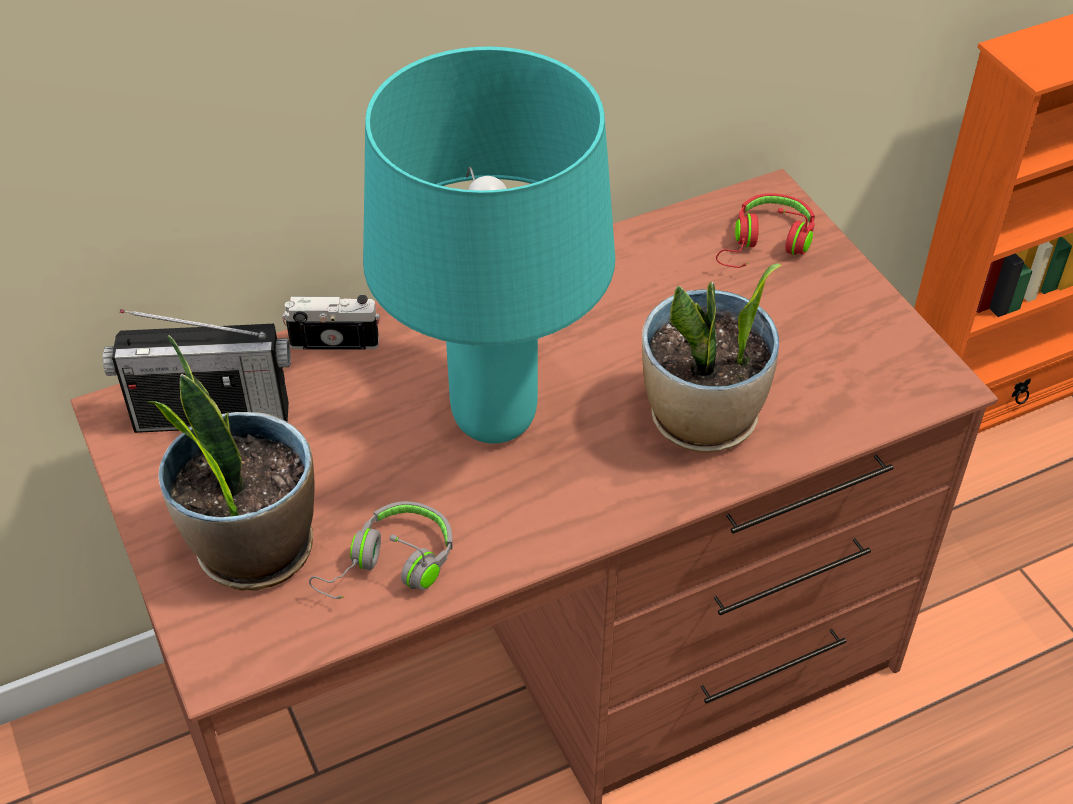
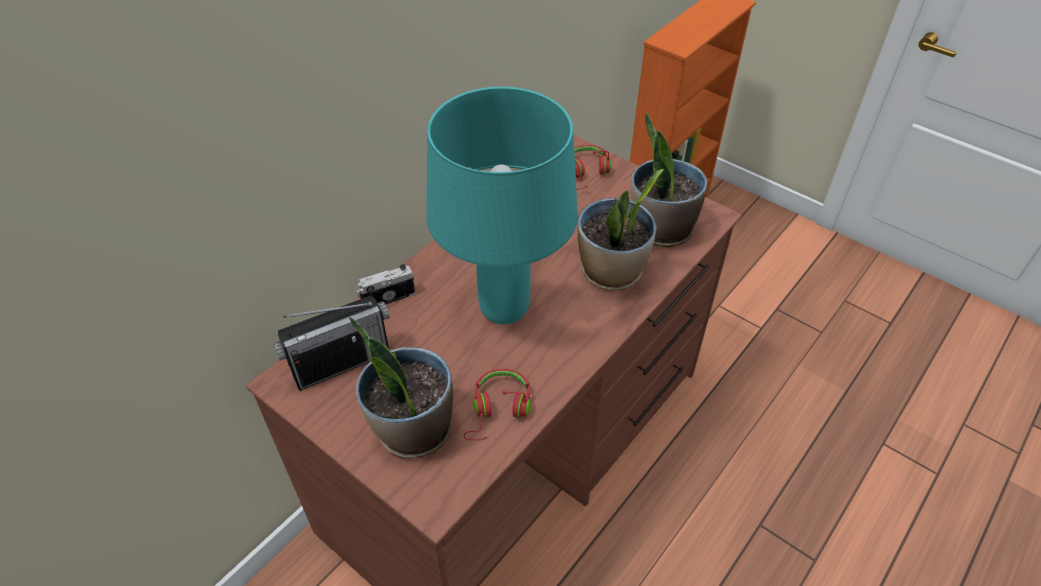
camera: 25 degrees left, 0 degrees up
(391, 566) = (498, 410): grey headphones -> red headphones
(832, 377) = (661, 230): none -> potted plant

